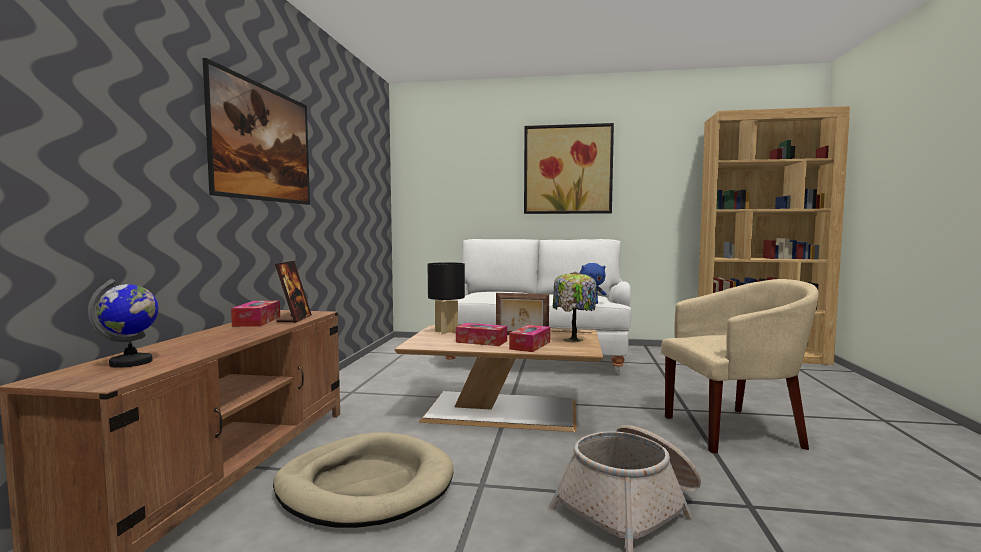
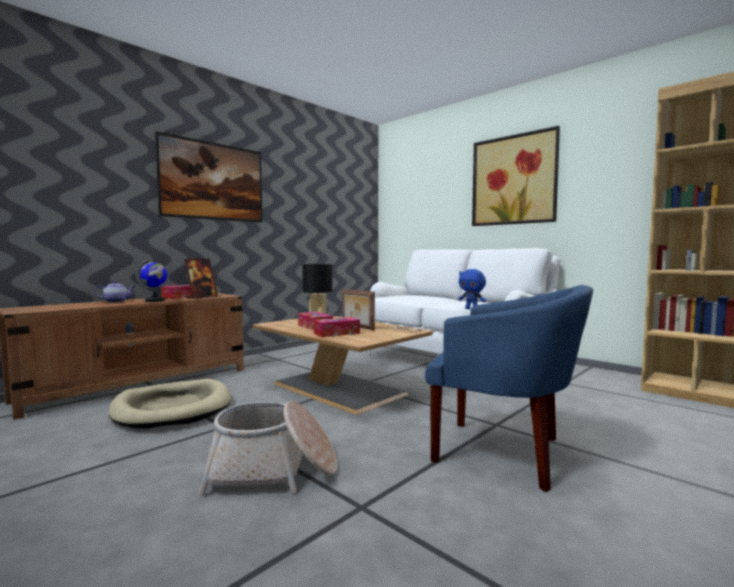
camera: 35 degrees right, 0 degrees up
(131, 362) = (60, 306): globe -> globe (155, 301)
(191, 341) = (116, 301): none -> teapot
(573, 340) = (381, 335): table lamp -> none
(735, 430) = (503, 452): beige armchair -> blue armchair

